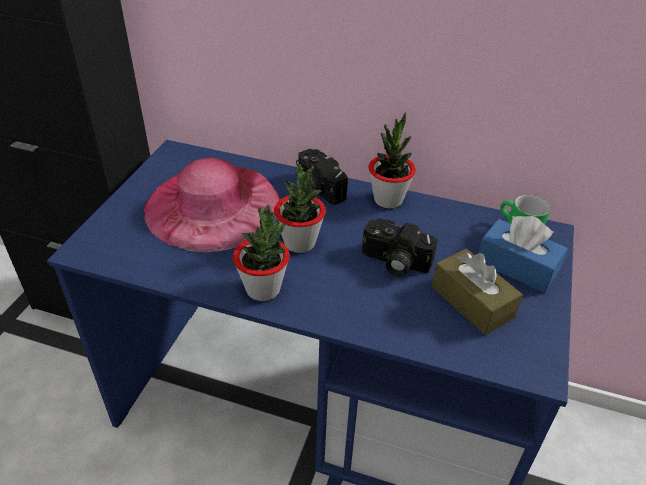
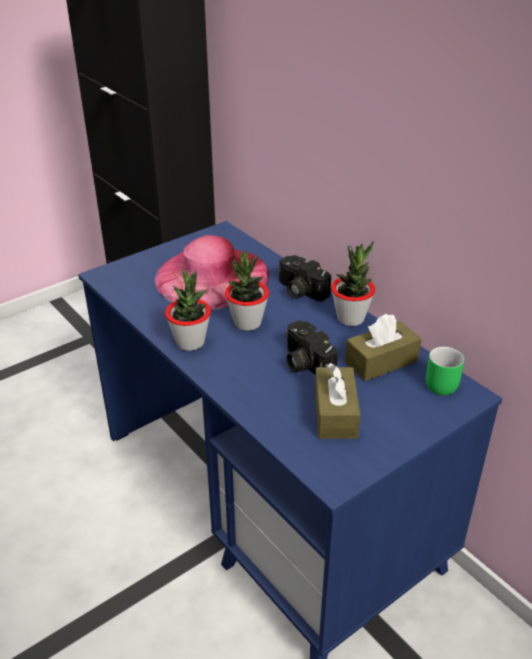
camera: 35 degrees right, 5 degrees down
(315, 189) = (299, 291): camera -> camera turned 45 degrees counterclockwise
(455, 232) = (381, 361): none -> brown tissue box
(517, 266) = (405, 406): blue tissue box -> none

